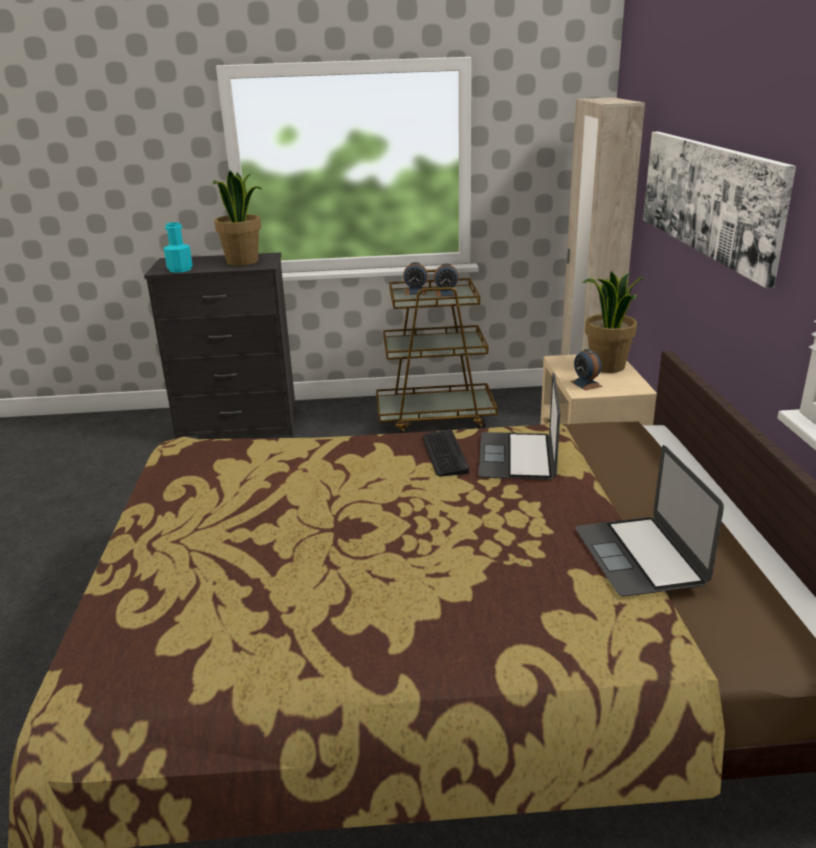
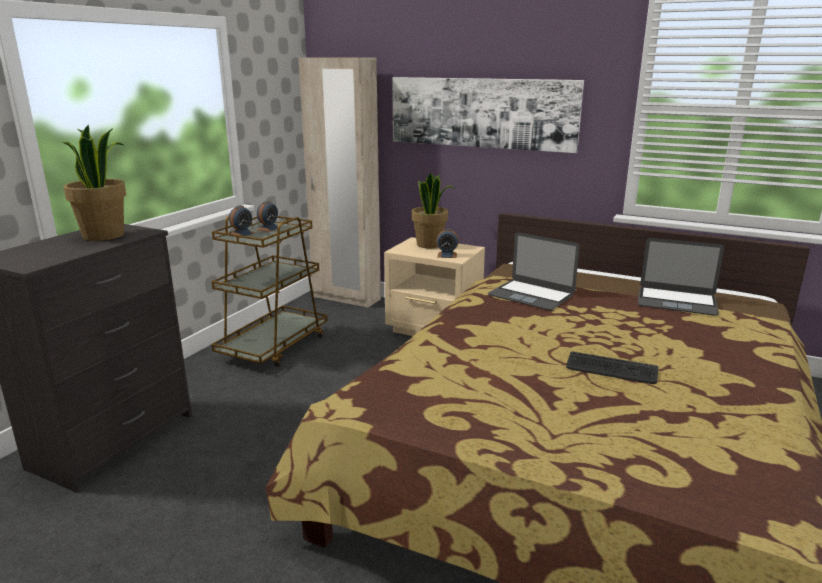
camera: 60 degrees left, 5 degrees down
(180, 269) = (54, 258): turquoise bottle -> none
(444, 454) = (503, 311): keyboard -> keyboard (611, 369)

